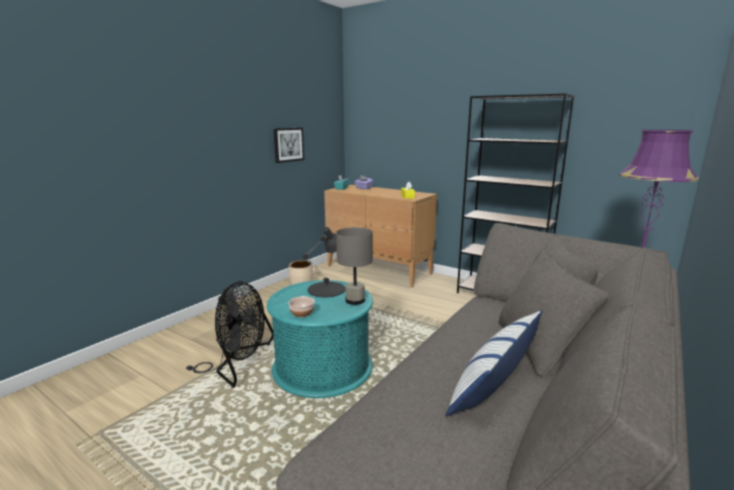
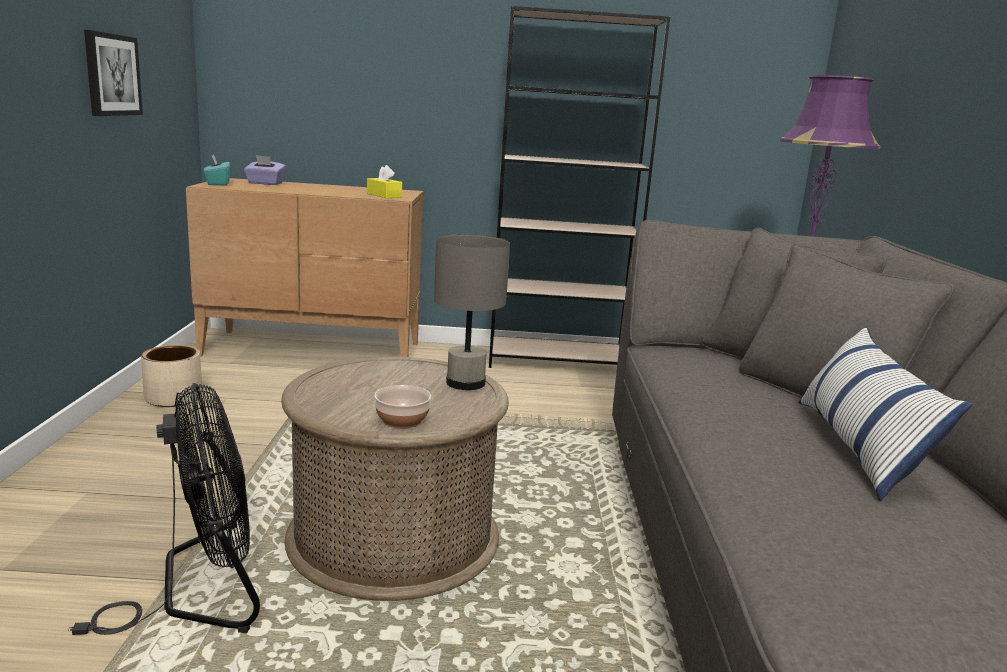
camera: 35 degrees left, 0 degrees up
(322, 366) = (394, 536): turquoise coffee table -> brown coffee table
(327, 289) = (385, 373): black table lamp -> none

